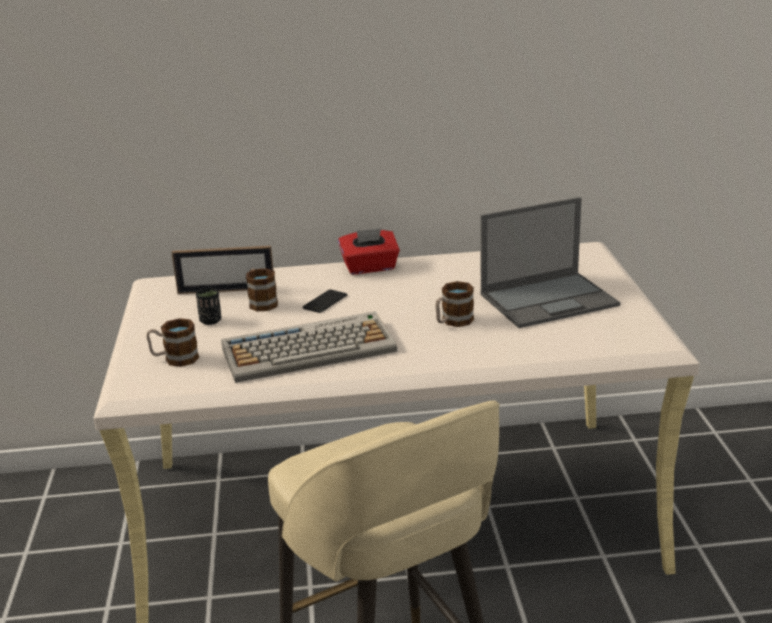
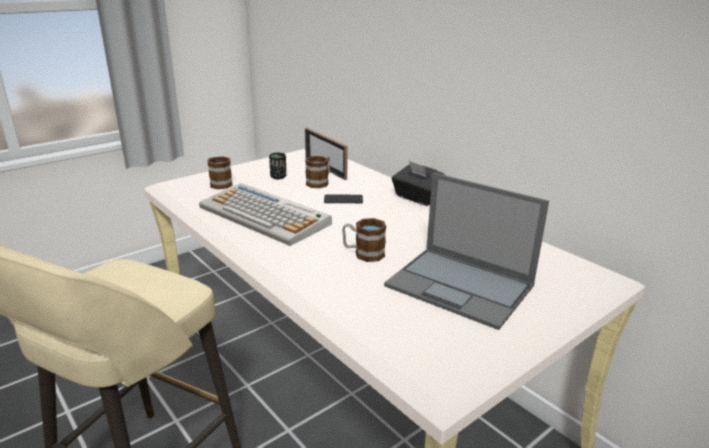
camera: 55 degrees right, 0 degrees up
(370, 268) = (417, 198): red tissue box -> black tissue box

